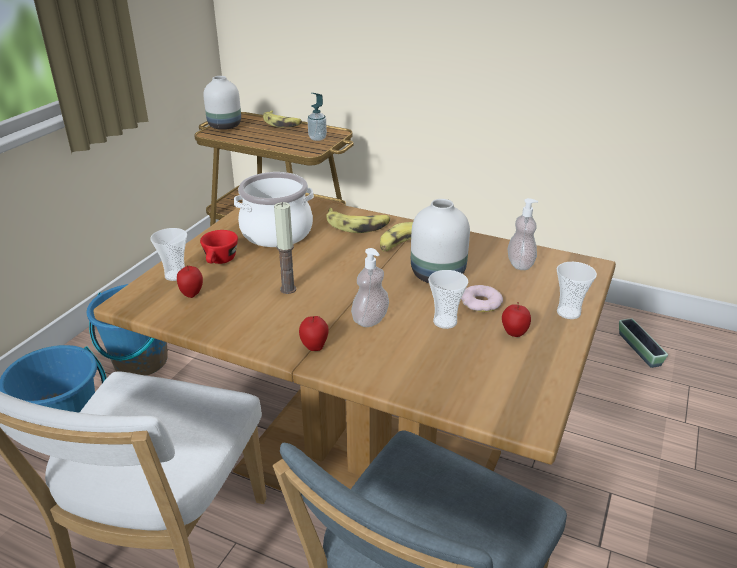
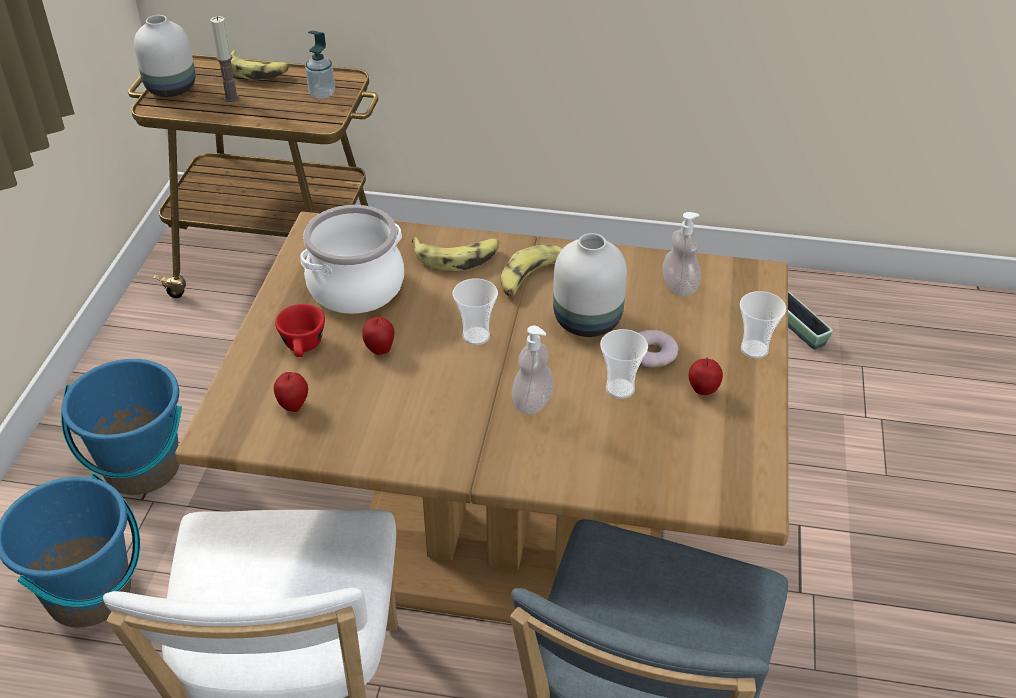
camera: 15 degrees left, 10 degrees up
(175, 275) = (256, 380): cup -> cup (476, 336)
(288, 289) = (413, 376): candle -> candle (231, 98)
(314, 347) = (482, 453): apple -> apple (380, 349)

